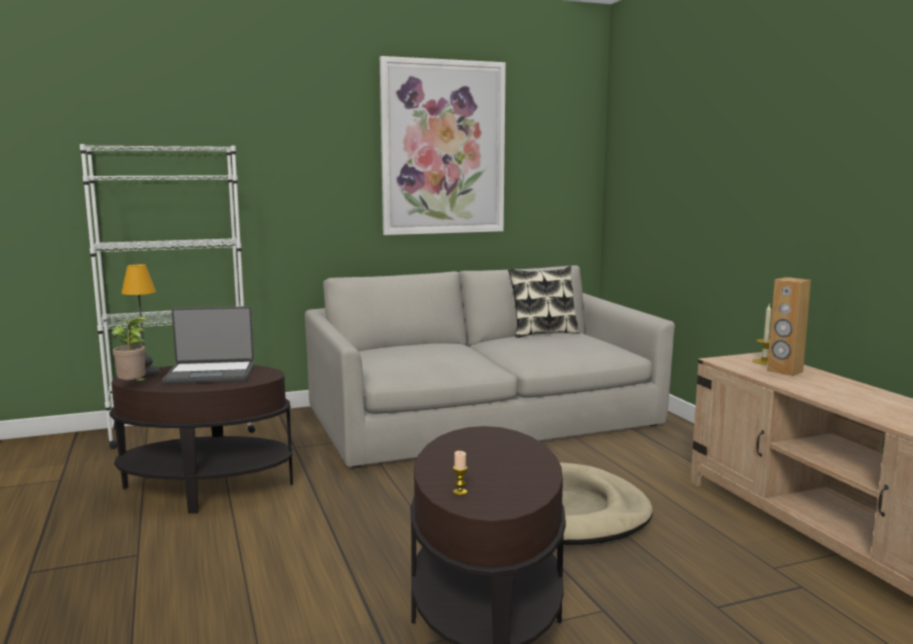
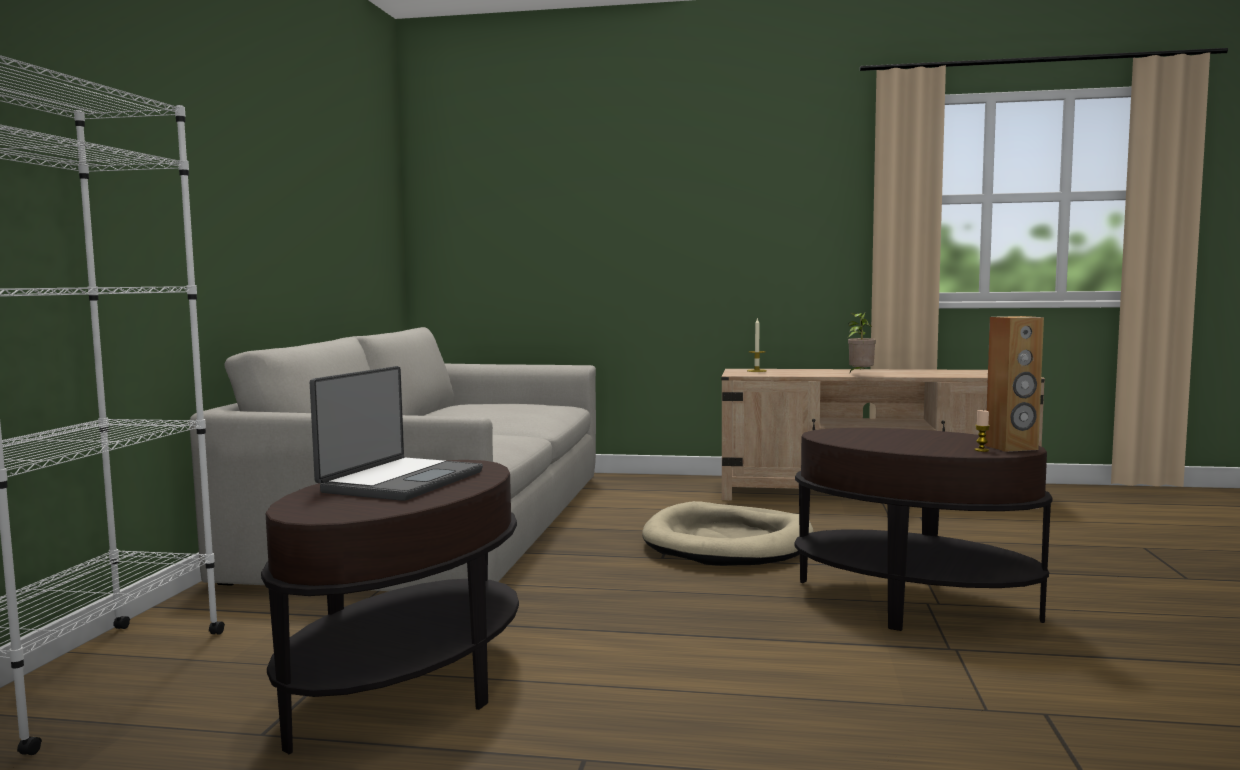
camera: 60 degrees left, 5 degrees down
(134, 386) = (382, 513): potted plant -> potted plant (860, 375)
(146, 374) = (310, 506): table lamp -> none
(443, 148) = (297, 164): picture -> none
(543, 333) = (445, 407): pillow -> none
(784, 371) = (789, 371): brown speaker -> brown speaker (1011, 448)

